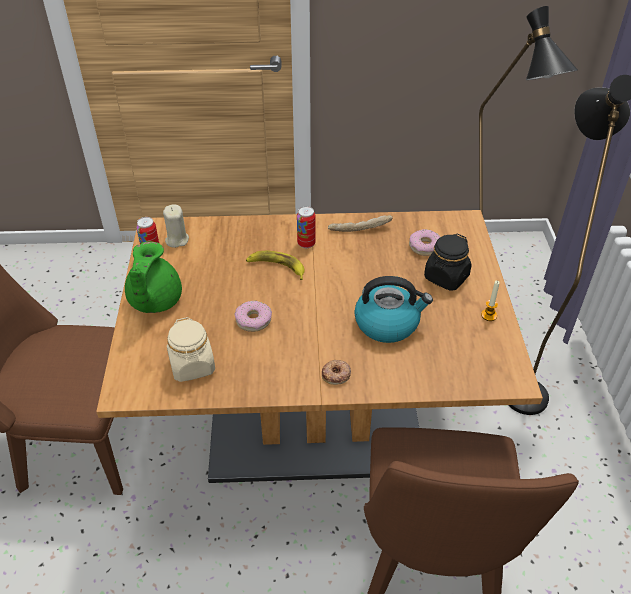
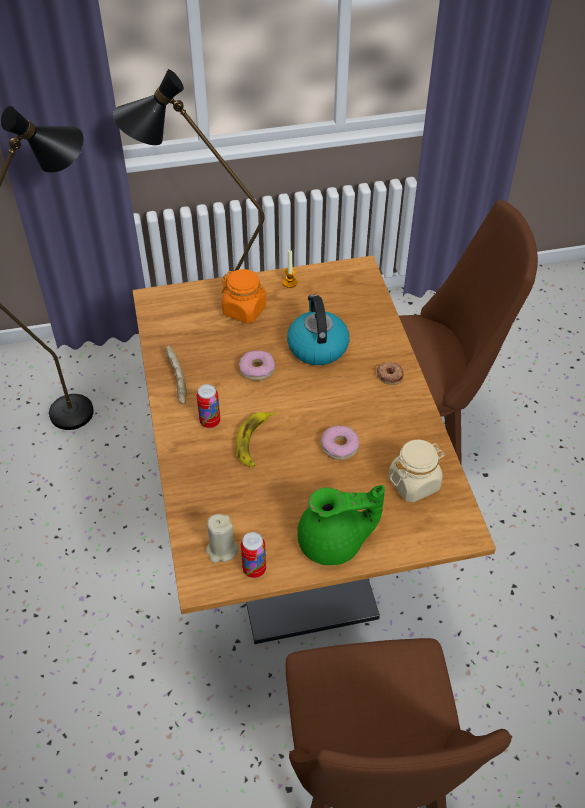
camera: 100 degrees left, 5 degrees up
(424, 246) = (200, 327): donut -> donut (257, 369)
(446, 277) = (244, 310): black jar -> orange jar

